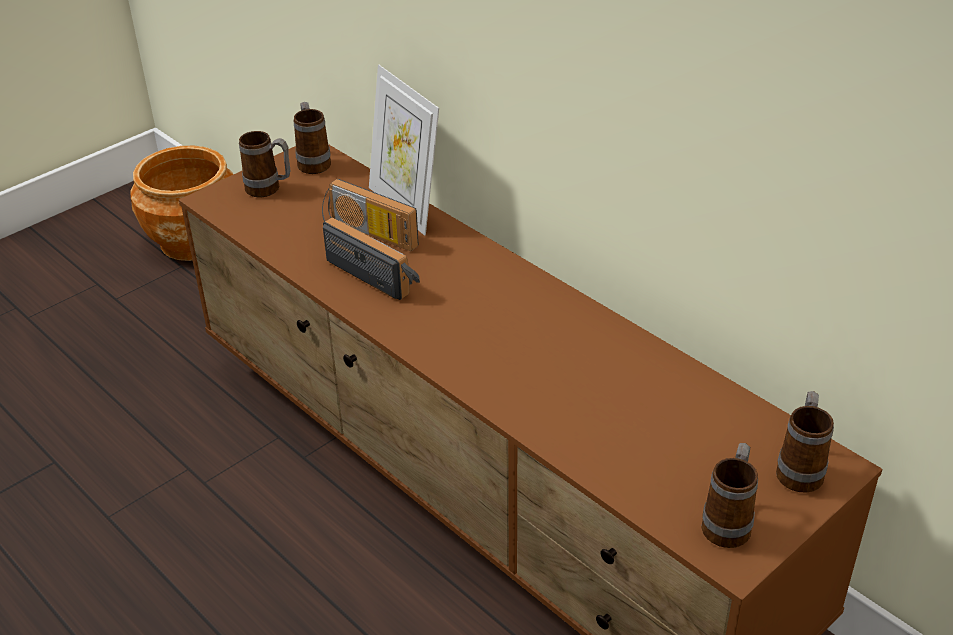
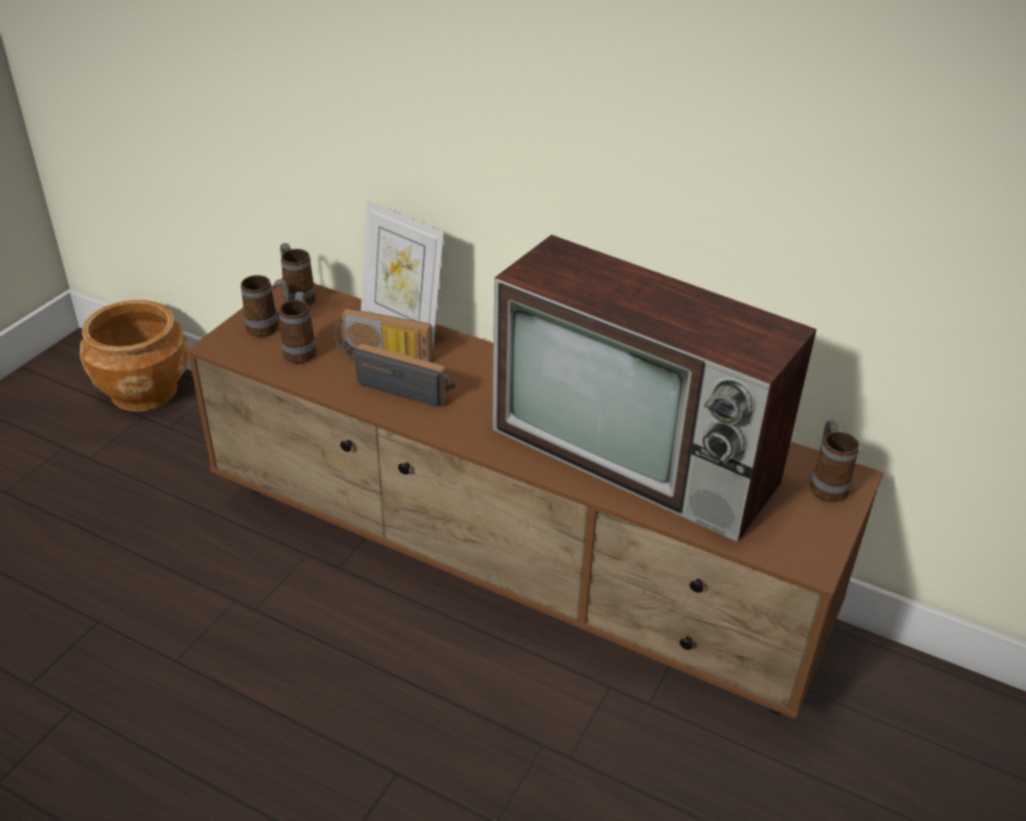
camera: 20 degrees left, 0 degrees up
(590, 394) = (639, 457): none -> television
(728, 522) = (795, 536): mug -> mug (301, 350)

